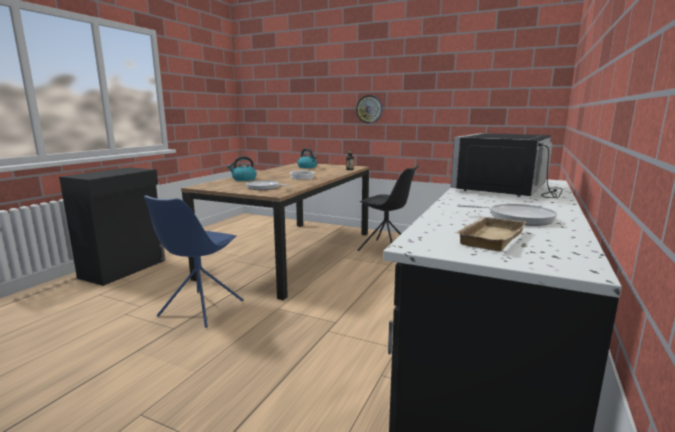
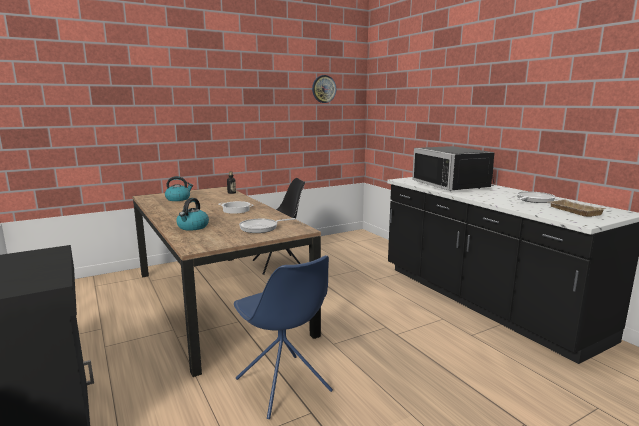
camera: 55 degrees left, 0 degrees up
(369, 109) = (209, 124): wall clock -> wall clock (323, 89)

